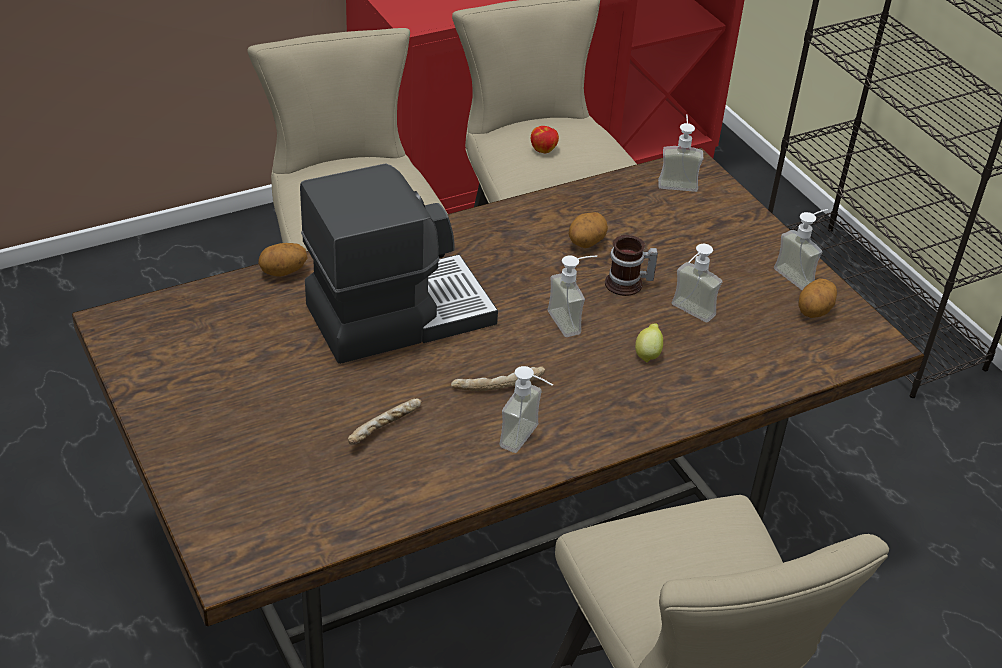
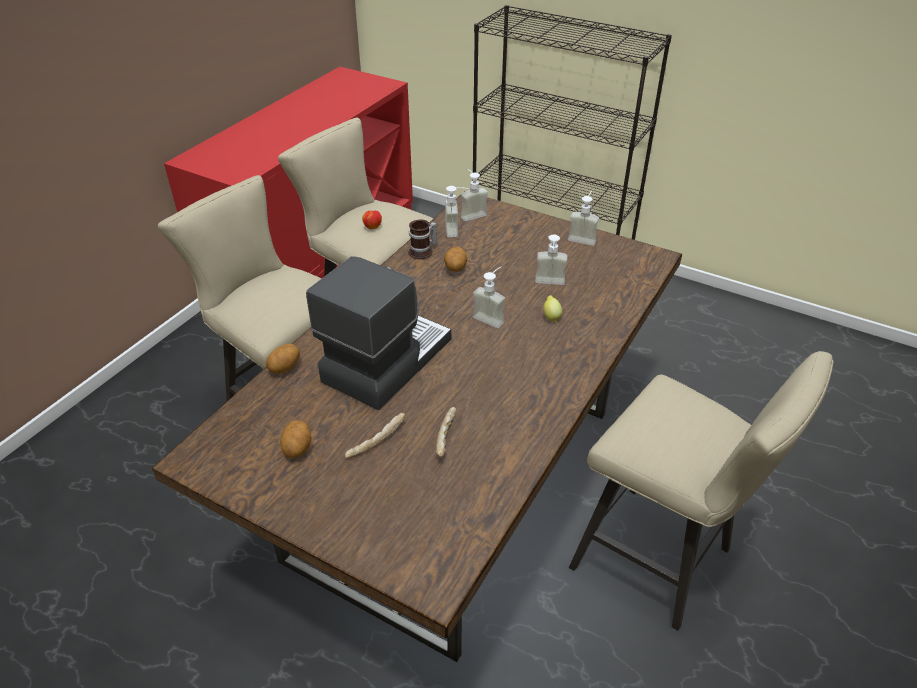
camera: 30 degrees left, 0 degrees up
(497, 385) = (487, 375): bread -> bread (375, 440)
(528, 439) = (536, 399): soap dispenser -> soap dispenser (457, 230)
(627, 285) = (502, 282): mug -> mug (423, 252)
(814, 311) = (610, 254): potato -> potato (298, 449)

